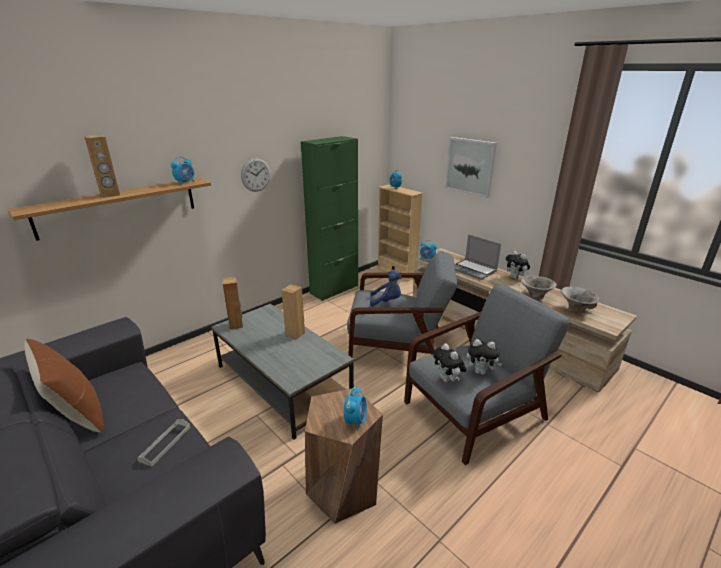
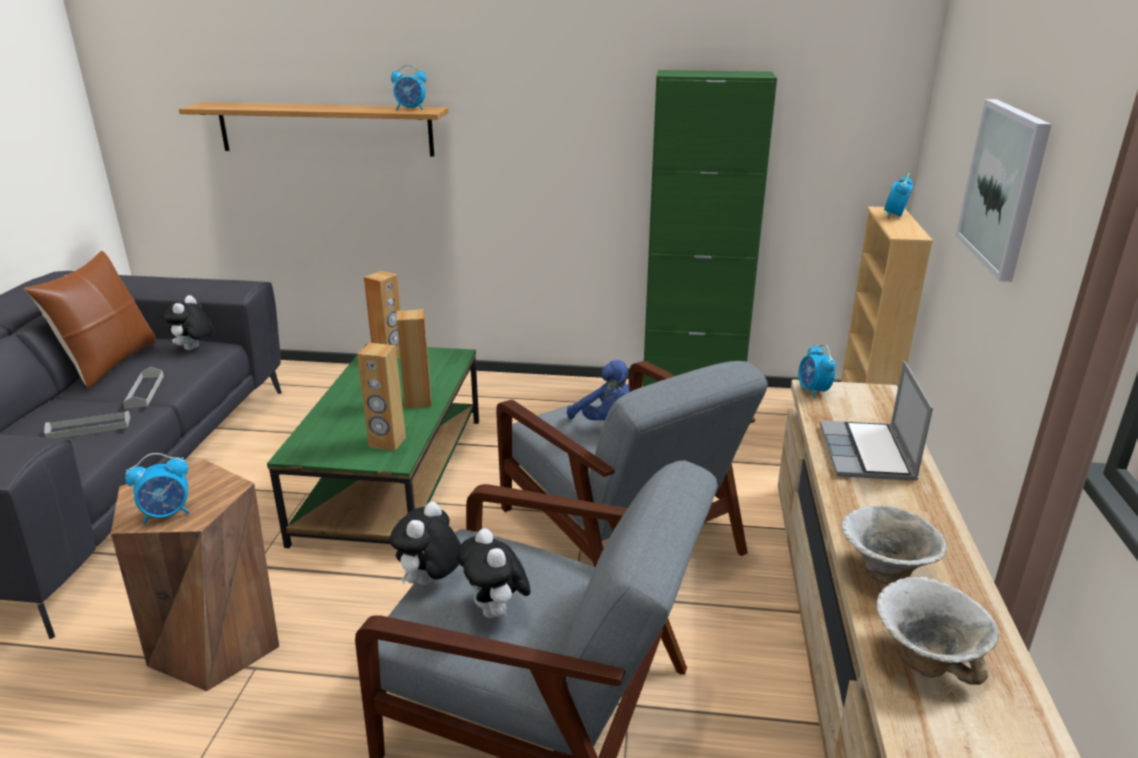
camera: 50 degrees right, 0 degrees up
(110, 195) = (303, 106): brown speaker -> brown speaker (387, 442)
(149, 410) = (144, 391): none -> grey tray
(255, 175) = (554, 121): wall clock -> none
(282, 383) = (392, 477): grey coffee table -> green coffee table
(515, 277) = (936, 516): plush toy -> plush toy (194, 349)

